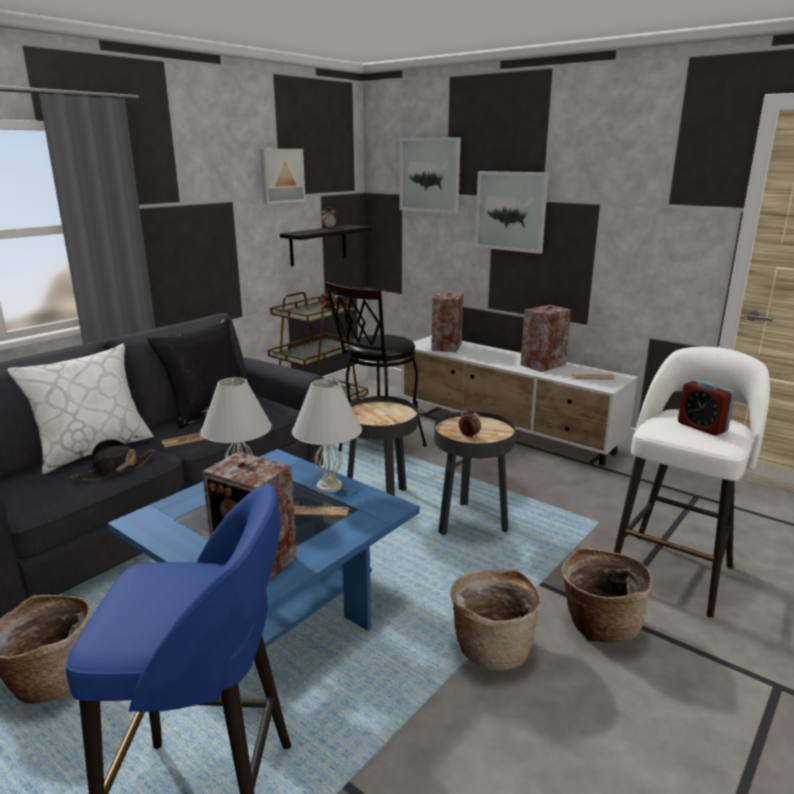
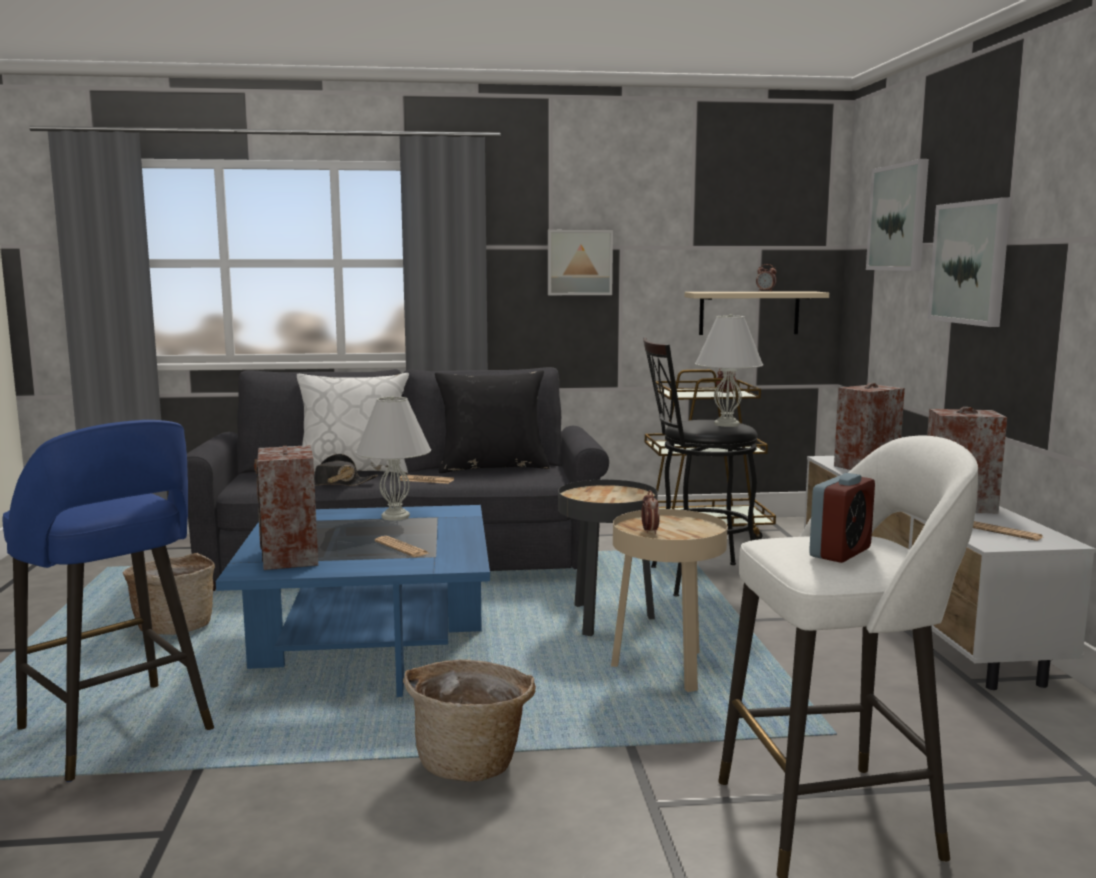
camera: 45 degrees right, 10 degrees down
(281, 175) = (695, 221): picture -> picture (579, 262)
(318, 245) = (749, 313): black shelf -> beige shelf
(329, 486) = (454, 537): white table lamp -> white table lamp (727, 424)
(469, 522) = (665, 669): black side table -> beige side table
(598, 624) = (617, 805): basket -> none
(702, 427) = (840, 552): alarm clock -> alarm clock turned 150 degrees counterclockwise

